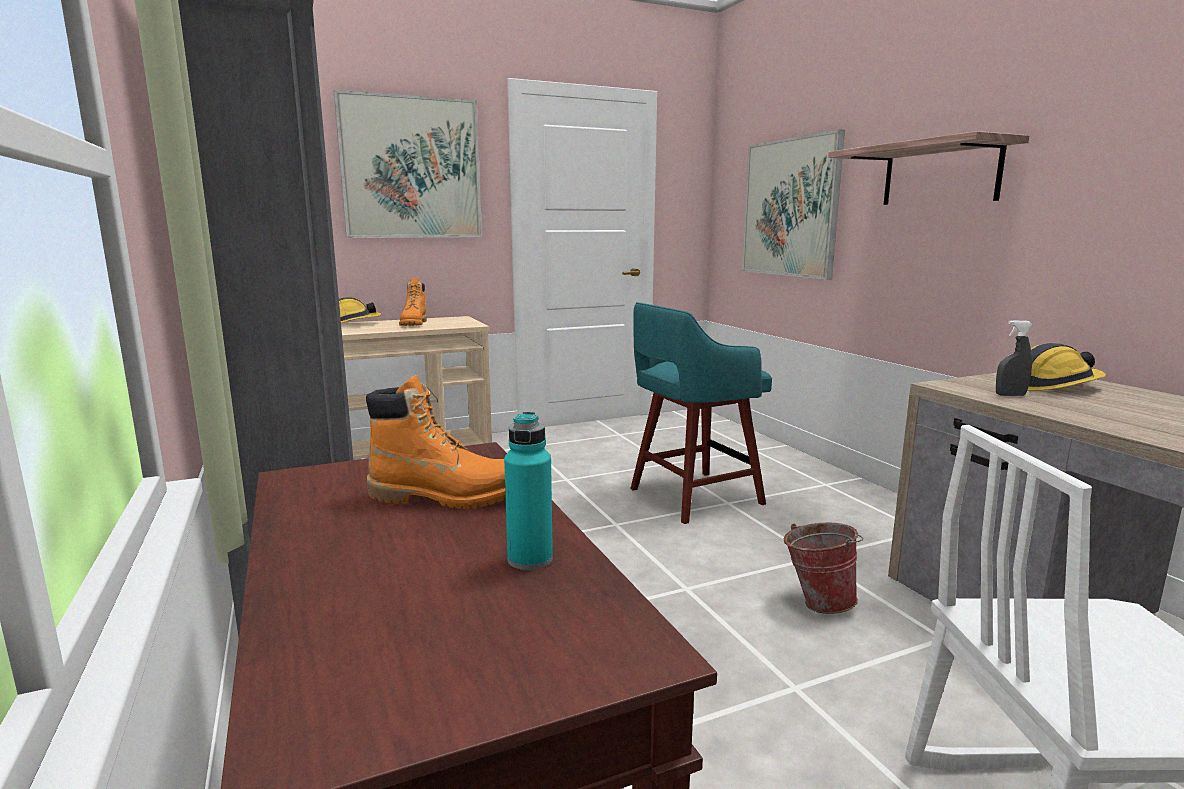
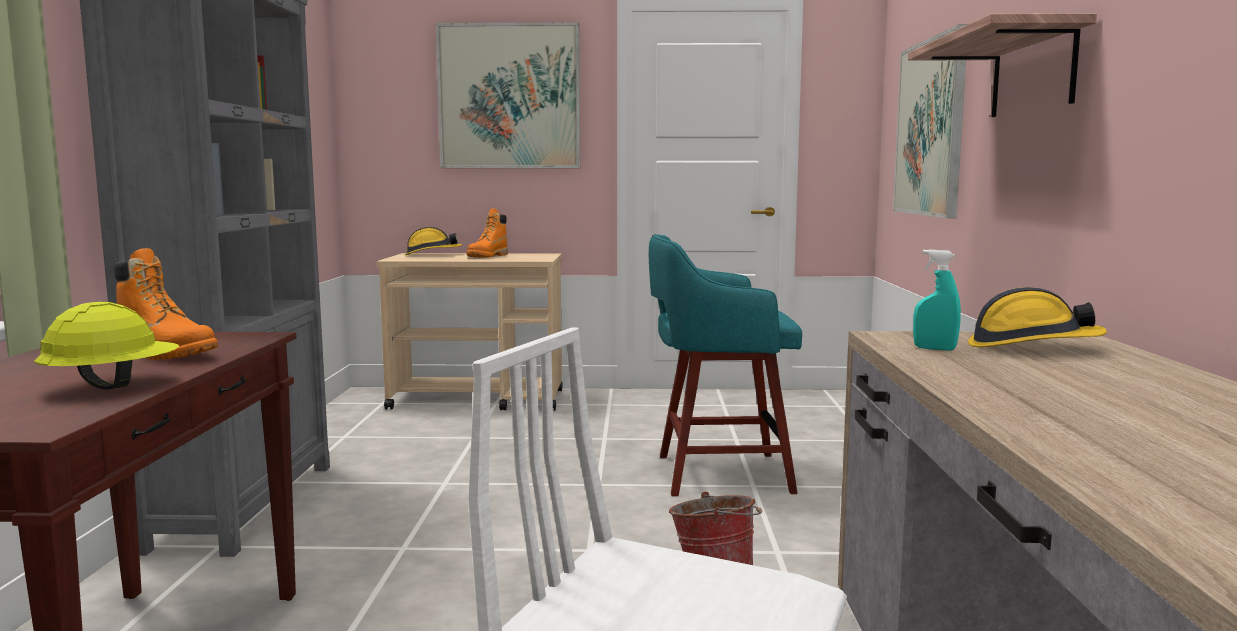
camera: 25 degrees right, 5 degrees down
(530, 559) = (112, 386): turquoise bottle -> yellow hard hat
(1010, 395) = (934, 349): grey spray bottle -> turquoise spray bottle

